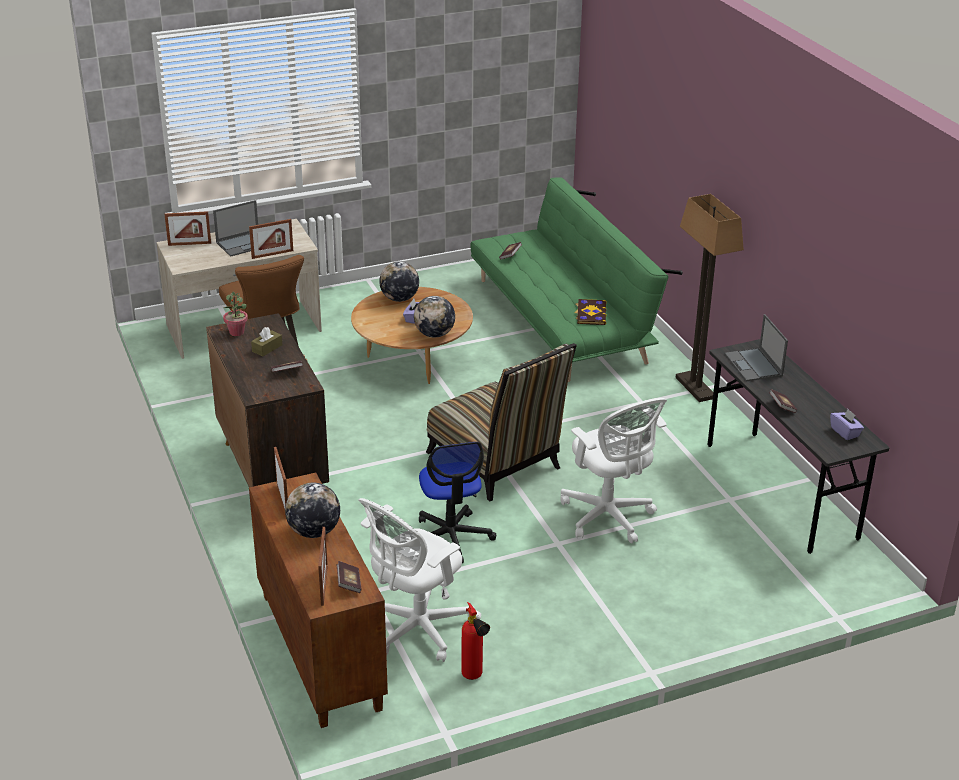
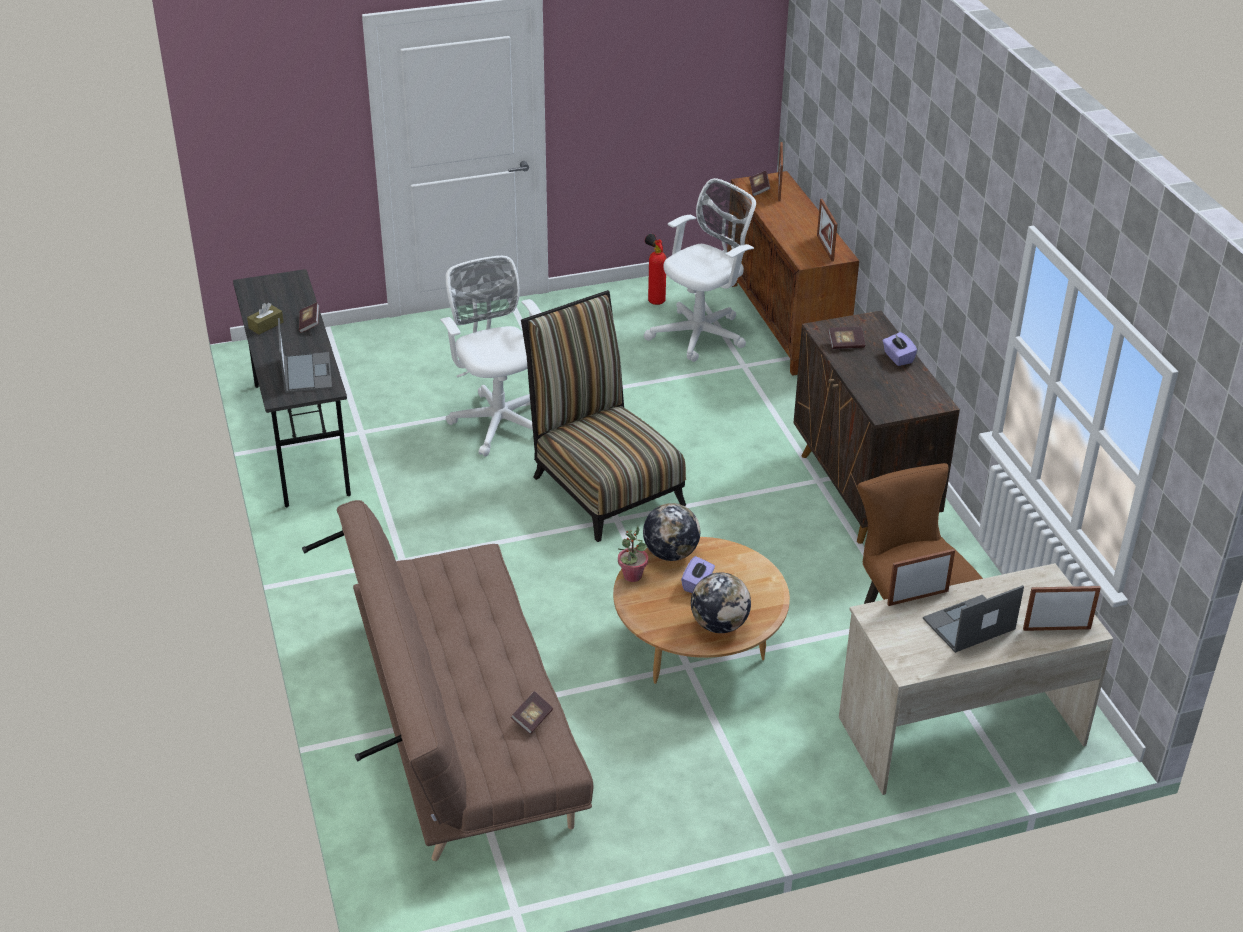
camera: 175 degrees left, 5 degrees up
(237, 332) = (918, 398): potted plant -> potted plant (632, 576)
(267, 348) = (876, 375): brown tissue box -> brown tissue box (266, 325)
(314, 532) = (793, 223): globe -> none
(451, 537) = (664, 409): office chair -> none
(561, 320) = (461, 721): green sofa -> brown sofa
(590, 313) = (442, 581): book -> none
(695, 388) = (320, 579): floor lamp -> none
(845, 432) = (264, 295): purple tissue box -> purple tissue box (897, 358)

